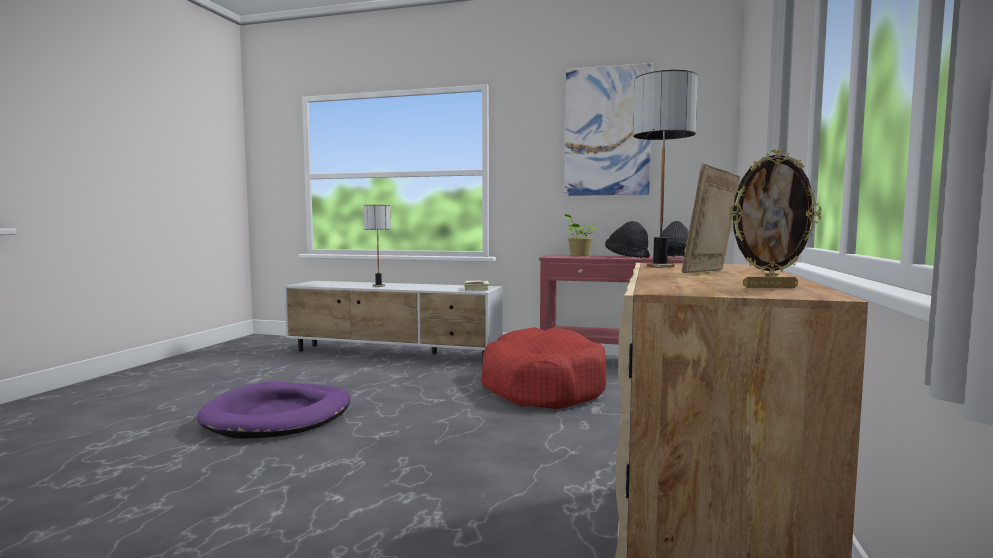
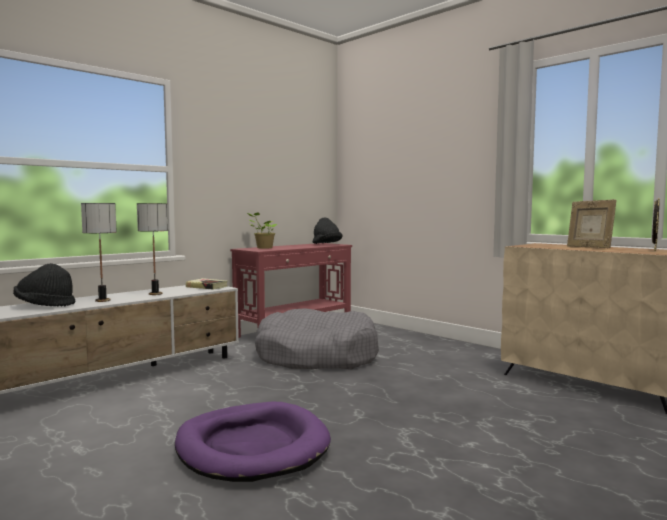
camera: 60 degrees left, 0 degrees up
(542, 387) = (316, 356): red dog bed -> grey dog bed
(607, 131) = (267, 143): picture -> none
(627, 257) = (301, 246): black hat -> black hat (44, 306)
(660, 266) = (542, 247): table lamp -> table lamp (155, 294)

